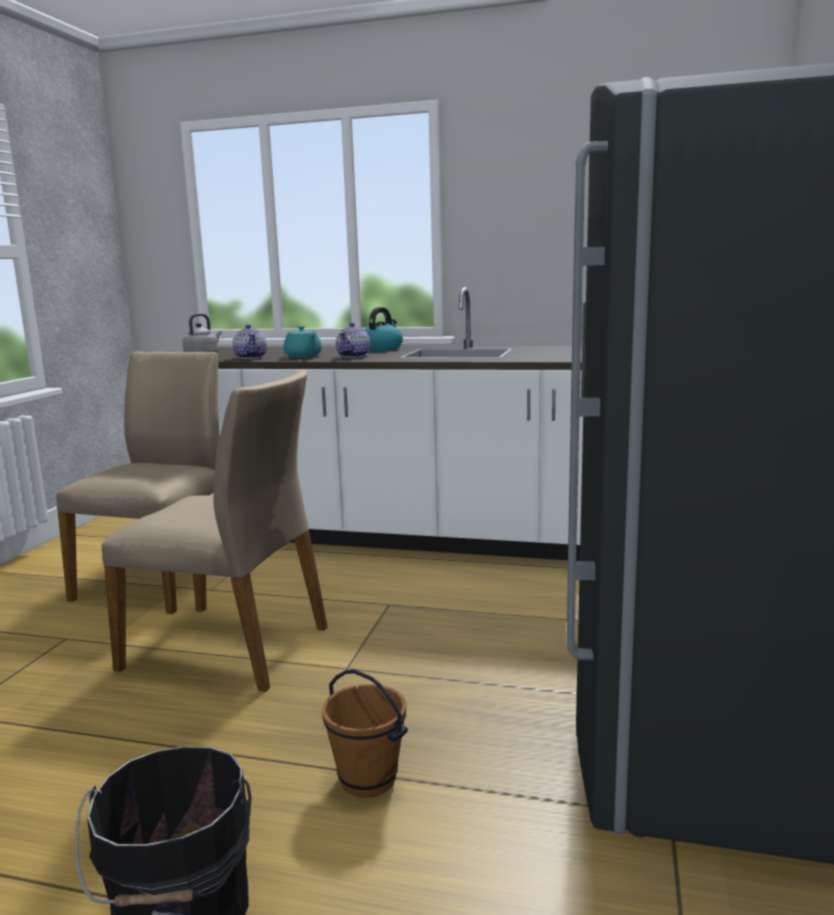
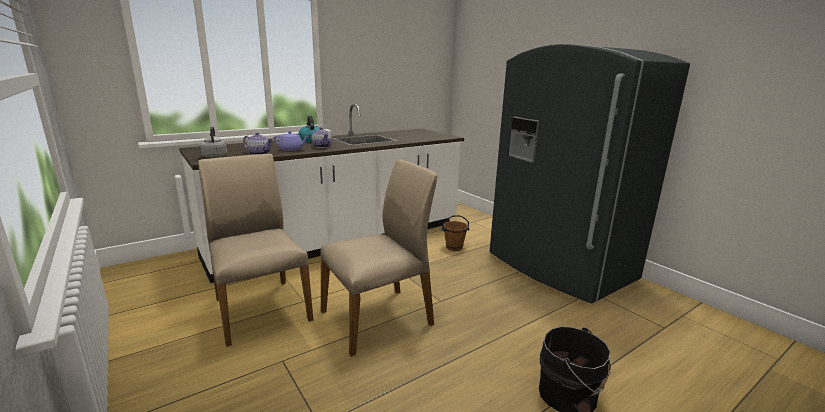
camera: 50 degrees left, 5 degrees up
(303, 356) = (291, 149): turquoise teapot -> purple teapot
(368, 779) = (524, 328): brown bucket -> brown bucket (454, 247)

